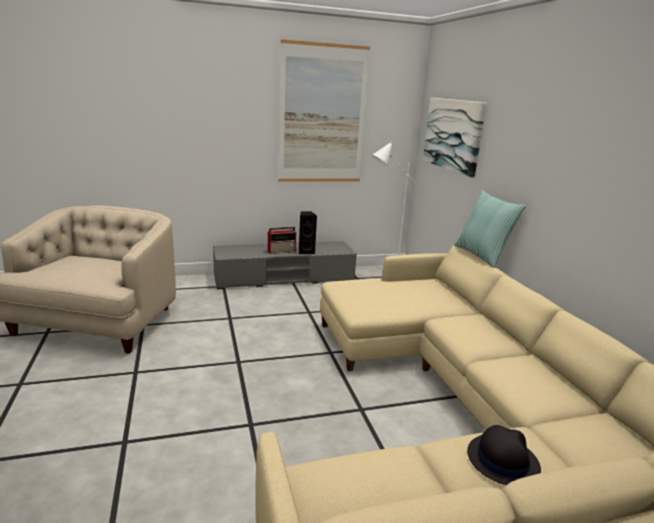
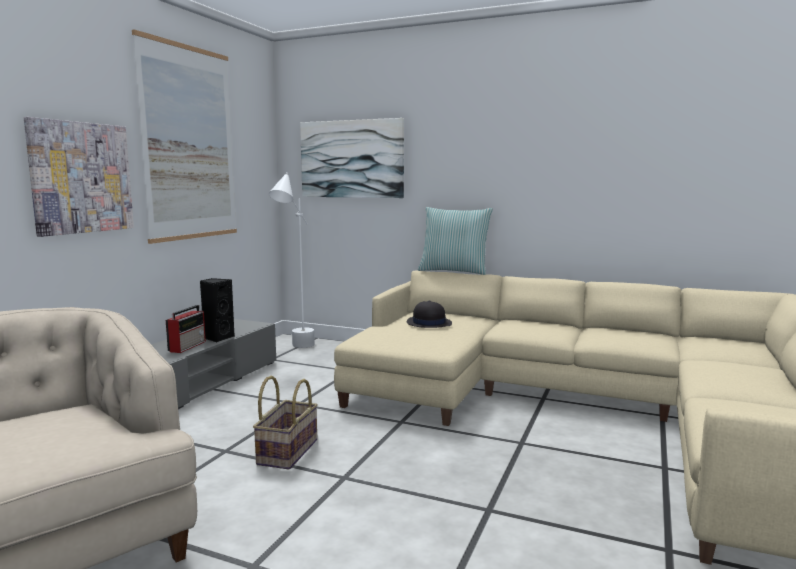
camera: 50 degrees left, 10 degrees down
(233, 137) = (81, 177): none -> picture
(247, 334) = (287, 451): none -> basket
(502, 460) = (734, 373): black hat -> black hat (428, 323)

